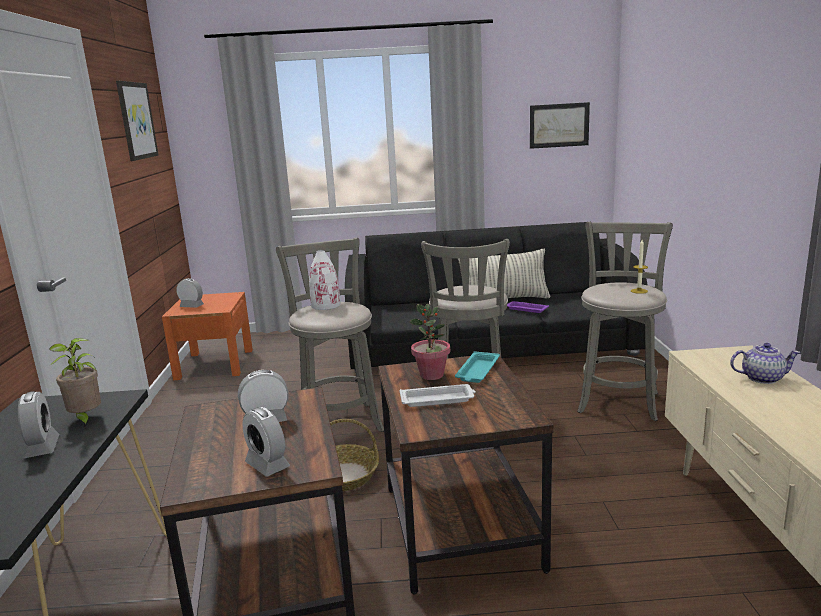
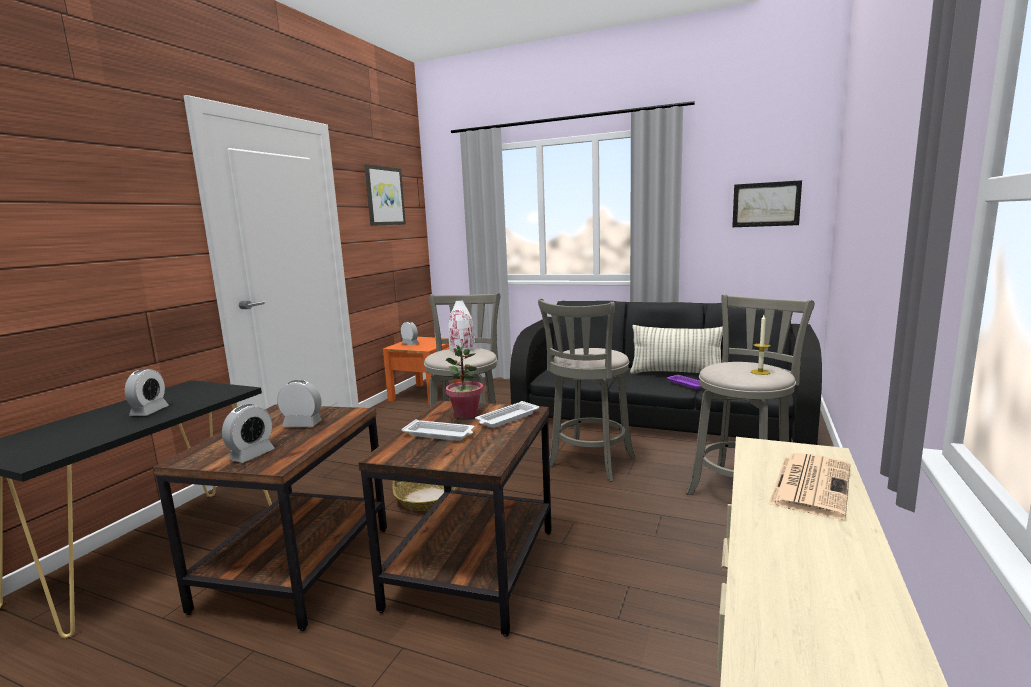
camera: 25 degrees right, 5 degrees down
(86, 419) = (198, 399): potted plant -> none
(267, 465) = (252, 455): alarm clock -> alarm clock turned 135 degrees counterclockwise
(477, 371) = (506, 418): turquoise tray -> white tray
(762, 378) = (810, 484): teapot -> newspaper

